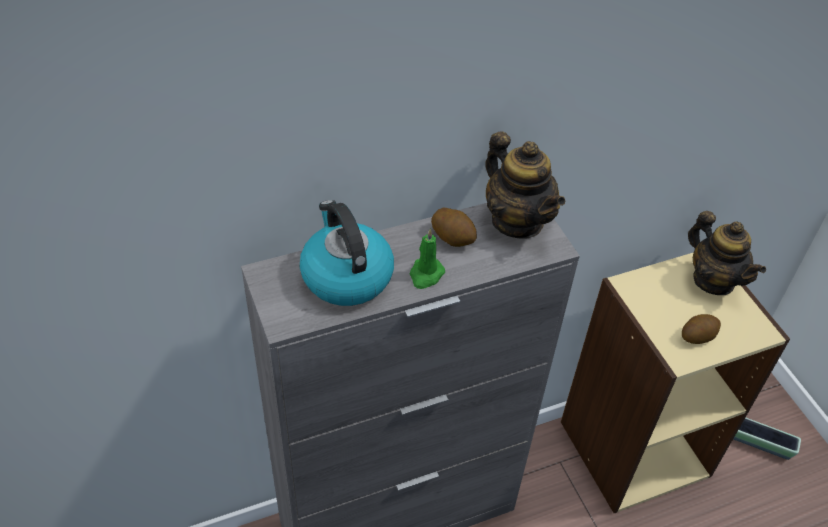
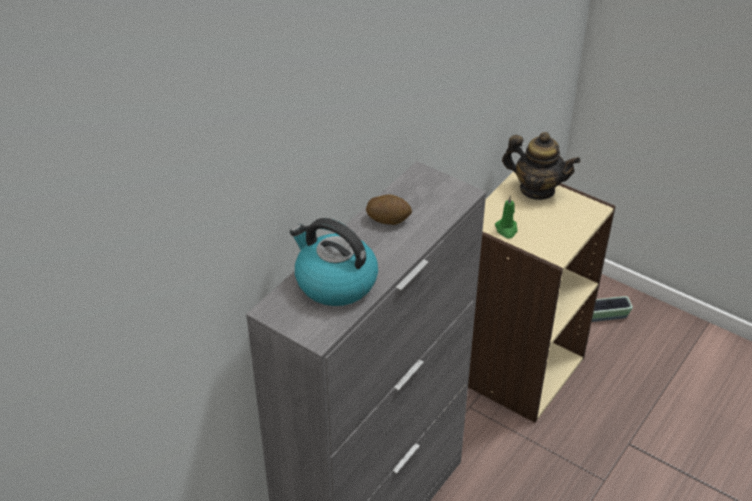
camera: 30 degrees left, 5 degrees down
(426, 275) = (392, 253): green candle -> green candle (506, 229)
(517, 221) = (423, 187): teapot -> none
(697, 336) = (555, 233): potato -> none

